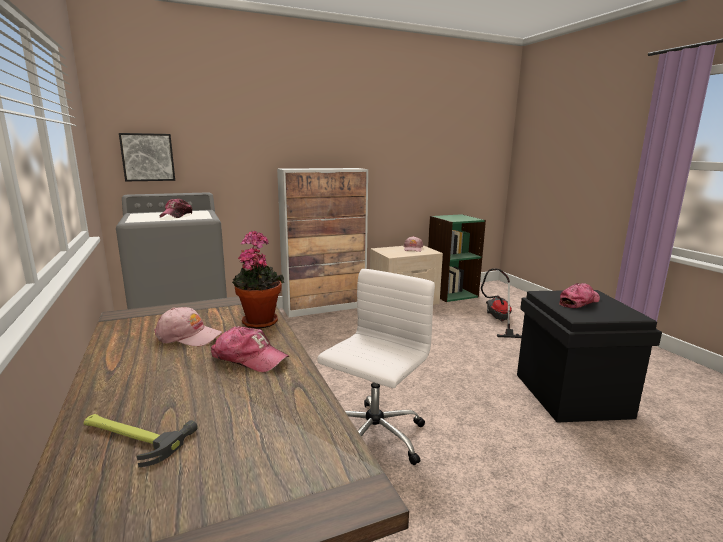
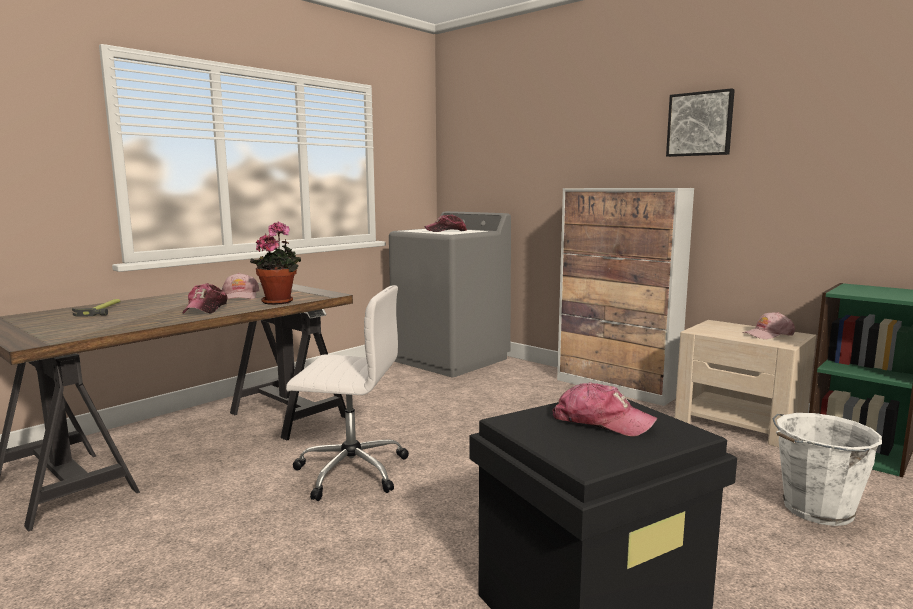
camera: 65 degrees right, 5 degrees down
(148, 157) = (471, 176): picture -> picture (700, 124)
(498, 320) = (815, 509): vacuum cleaner -> white bucket

